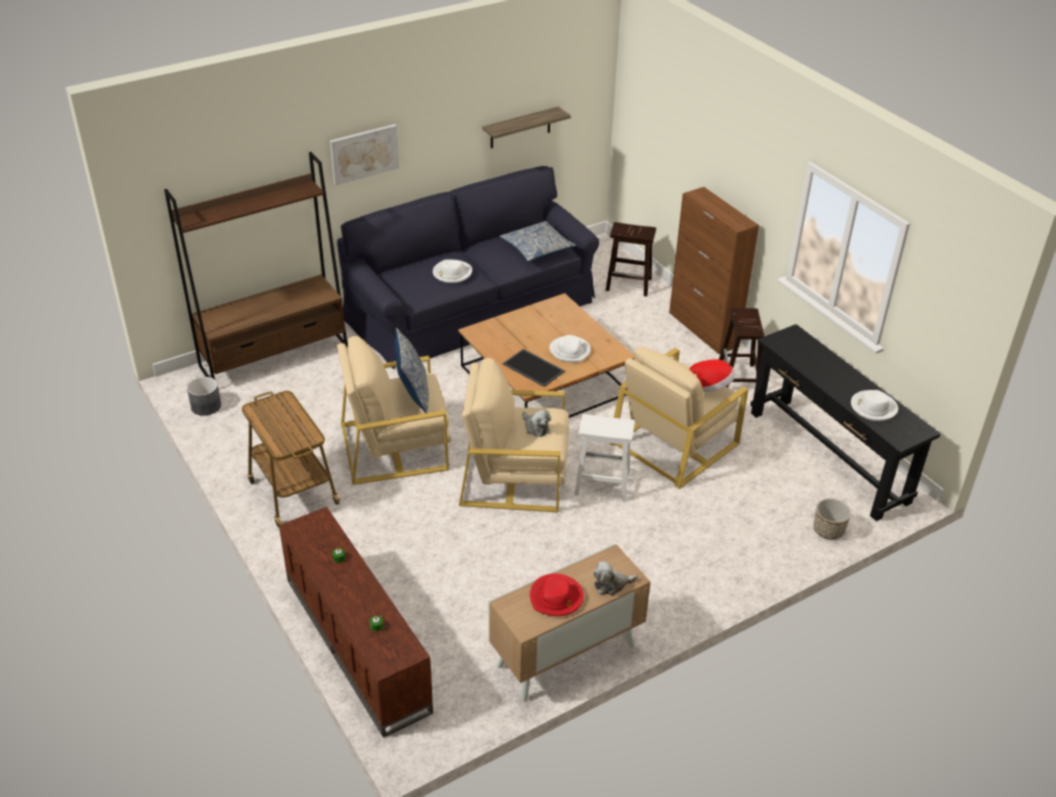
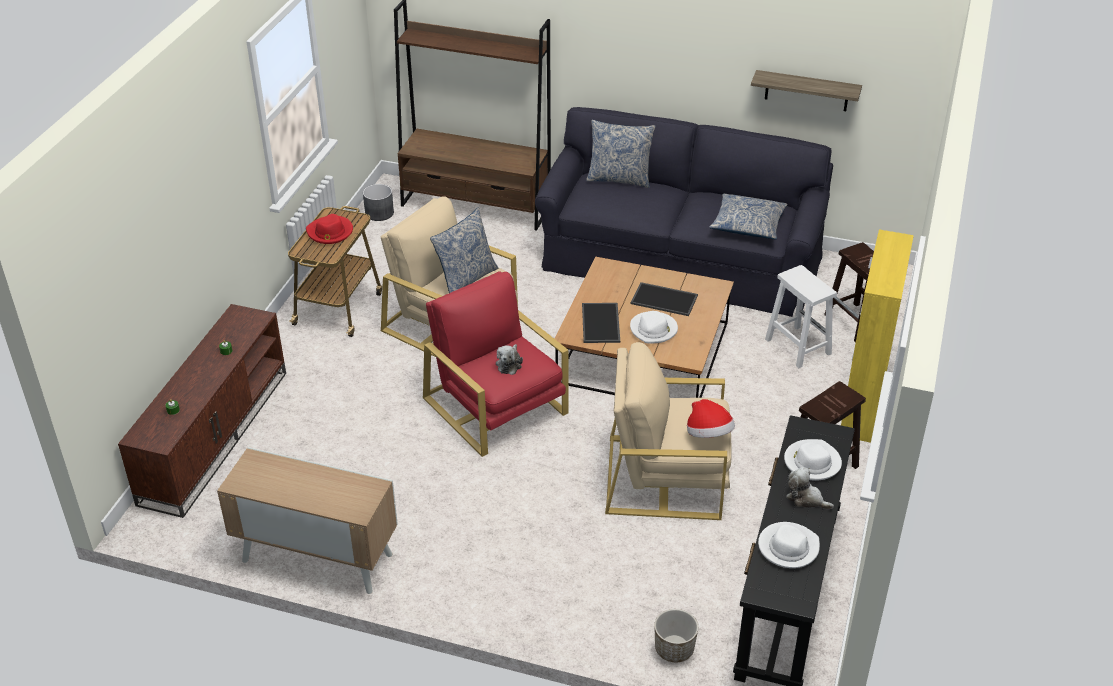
camera: 50 degrees right, 0 degrees up
(364, 153) = (611, 44): picture -> none
(409, 265) = (619, 179): none -> pillow
(452, 273) = (639, 203): white hat -> white hat (812, 462)
(514, 476) = (496, 406): beige armchair -> red armchair
(545, 328) = (665, 299): none -> tray
(556, 598) = (288, 482): red hat -> red hat (330, 232)
(601, 484) = (549, 462): white stool -> white stool (797, 346)
(611, 585) = (337, 505): plush toy -> plush toy (806, 499)
(703, 329) = (862, 406): brown cabinet -> yellow cabinet

